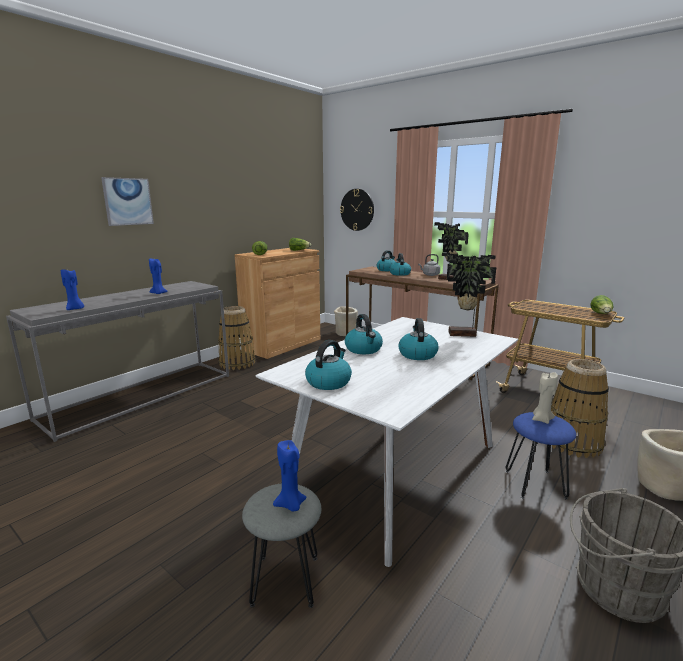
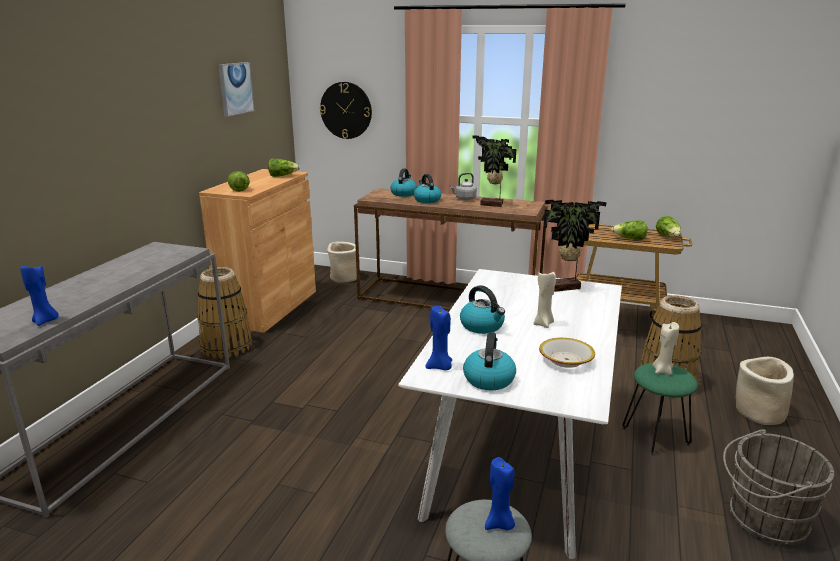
camera: 20 degrees left, 5 degrees up
(128, 201) = (63, 139): picture -> picture (235, 88)
(158, 293) = (137, 273): blue candle -> blue candle (440, 367)
(410, 379) = (566, 360): none -> bowl
(417, 354) = (543, 324): kettle -> beige candle
(535, 484) = (655, 436): blue stool -> green stool
(561, 312) = (630, 239): none -> lettuce

